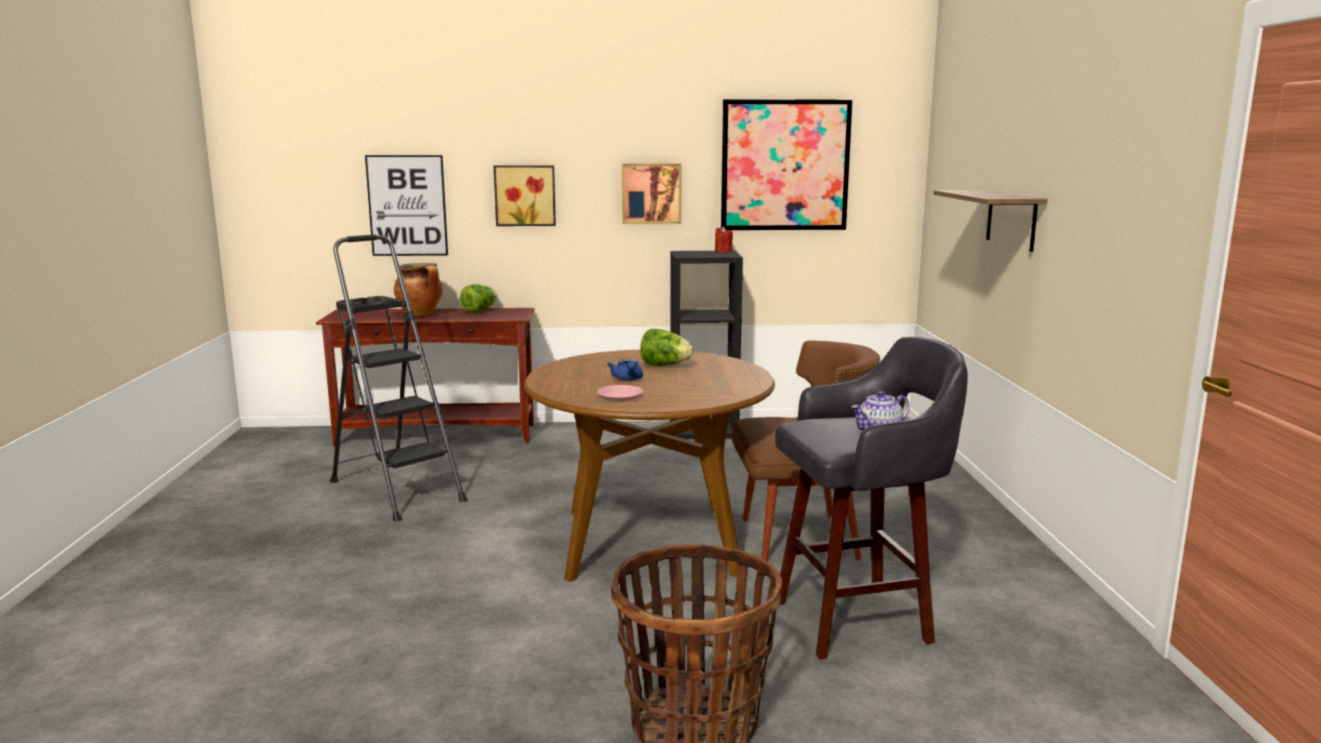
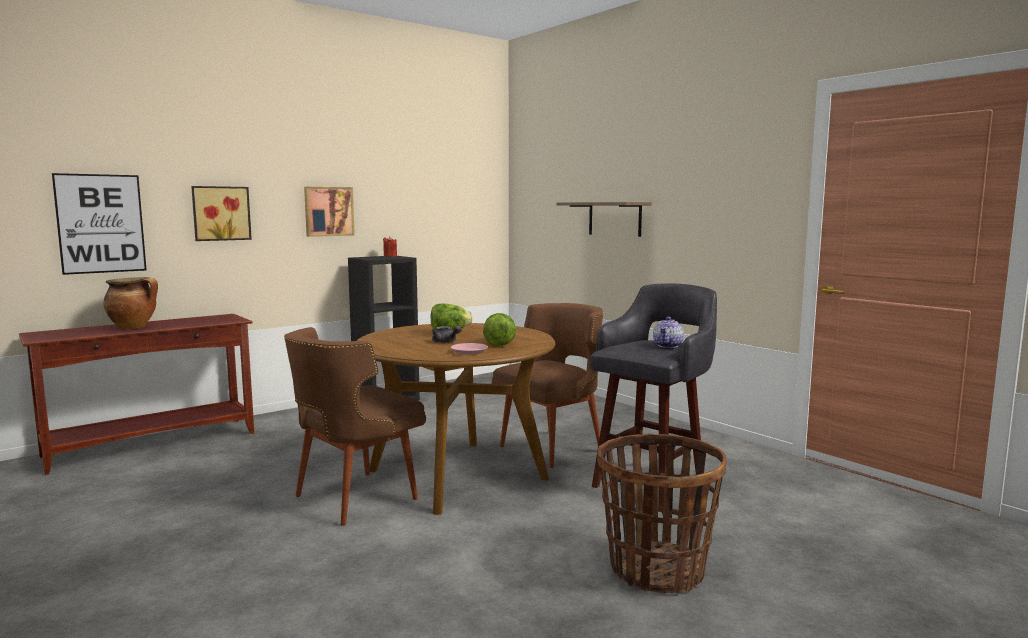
camera: 35 degrees left, 5 degrees down
(395, 489) = (177, 492): step ladder -> none
(479, 311) = (188, 320): lettuce -> lettuce (499, 343)
(522, 539) = (357, 498): none -> brown chair
(627, 379) = (446, 342): blue teapot -> grey teapot
(784, 165) = (423, 190): picture -> none

